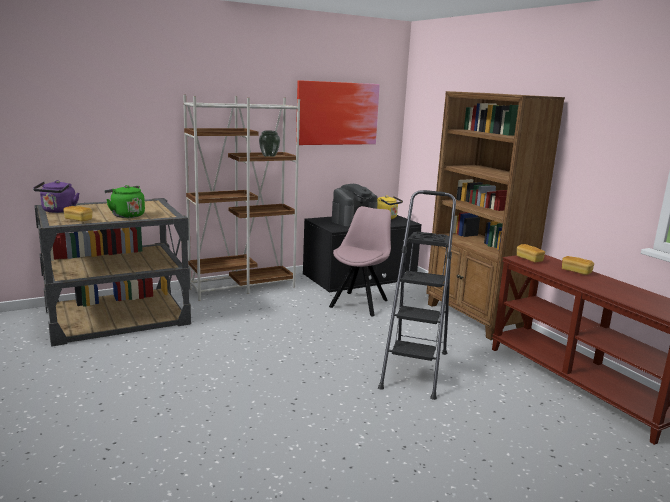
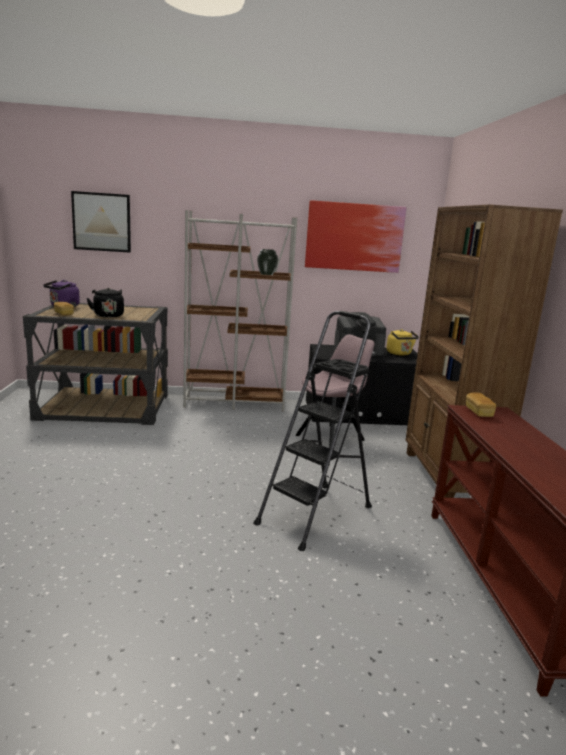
camera: 25 degrees right, 0 degrees up
(83, 110) = (101, 222): none -> picture
(126, 215) = (108, 315): green kettle -> black kettle
(576, 271) = (523, 436): bread -> none

